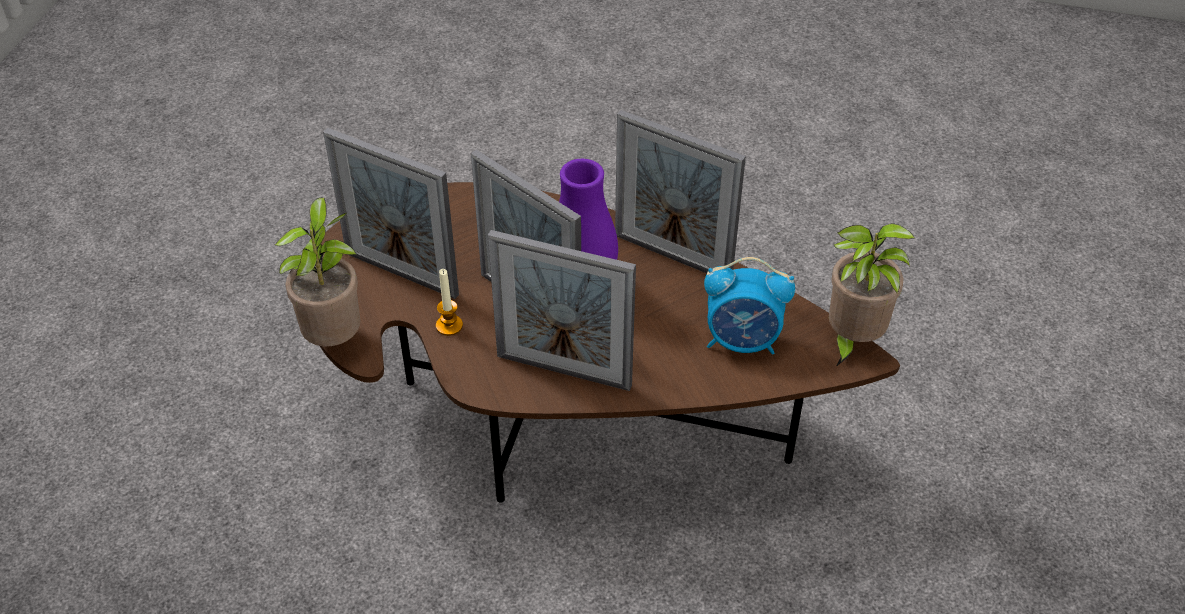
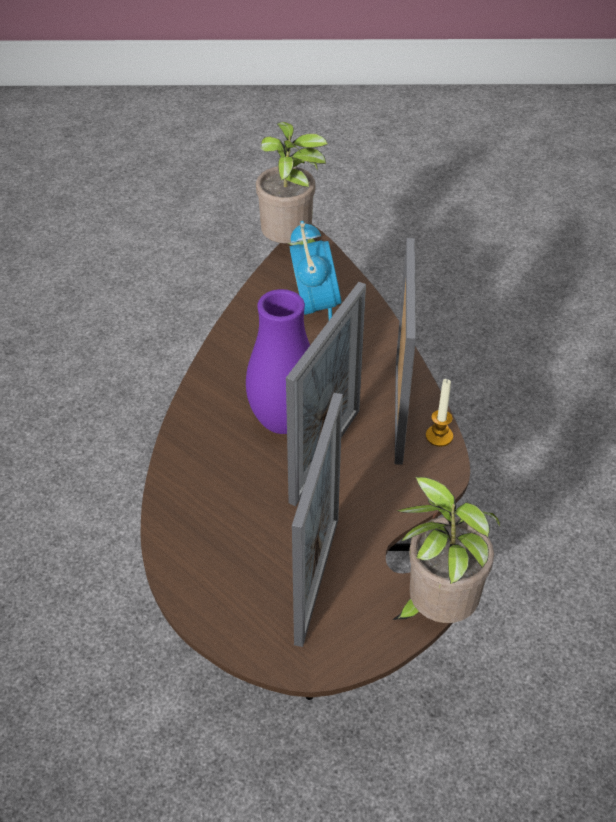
camera: 105 degrees left, 0 degrees up
(449, 325) = (377, 513): candle -> candle (439, 436)
(672, 257) = (222, 365): picture frame -> none

